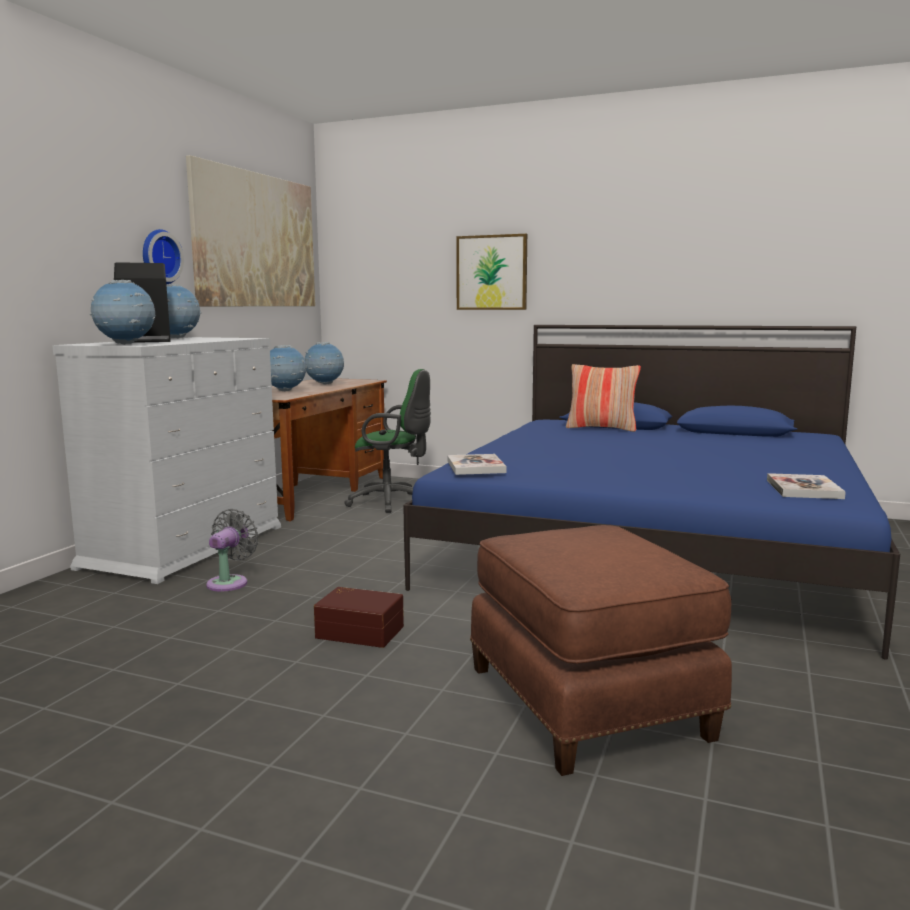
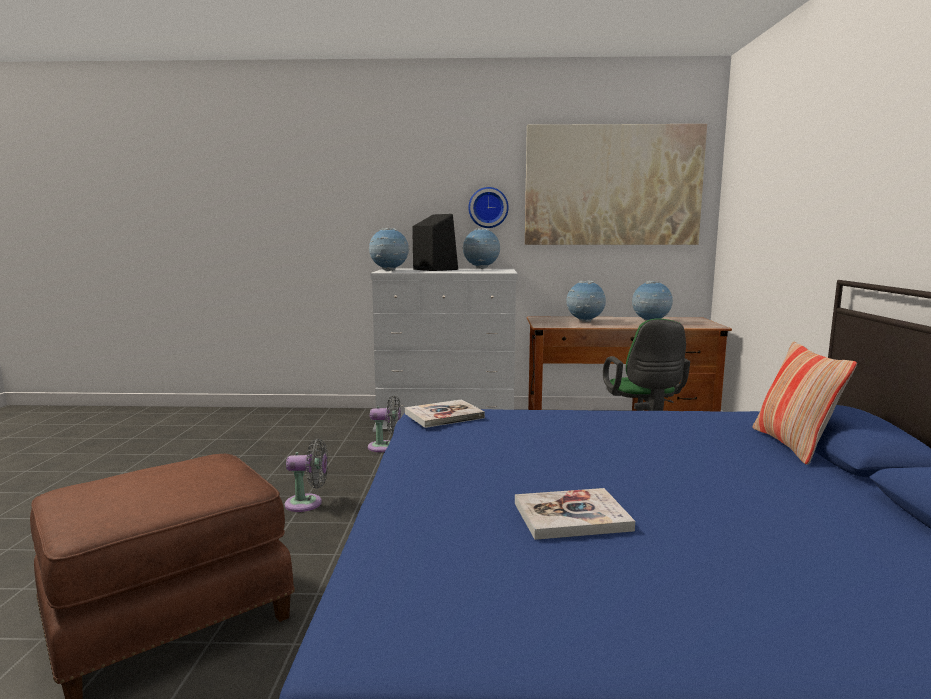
camera: 70 degrees right, 0 degrees up
(360, 631) = (307, 503): brown storage box -> grey fan
(491, 272) = (819, 206): picture -> none
(803, 489) = (456, 602): book -> book (571, 516)

